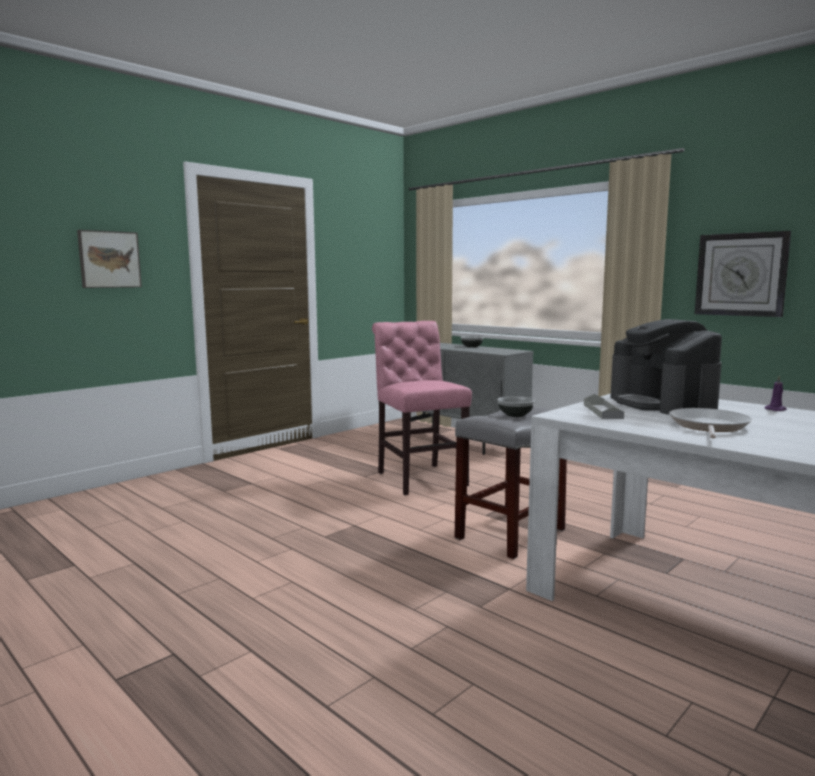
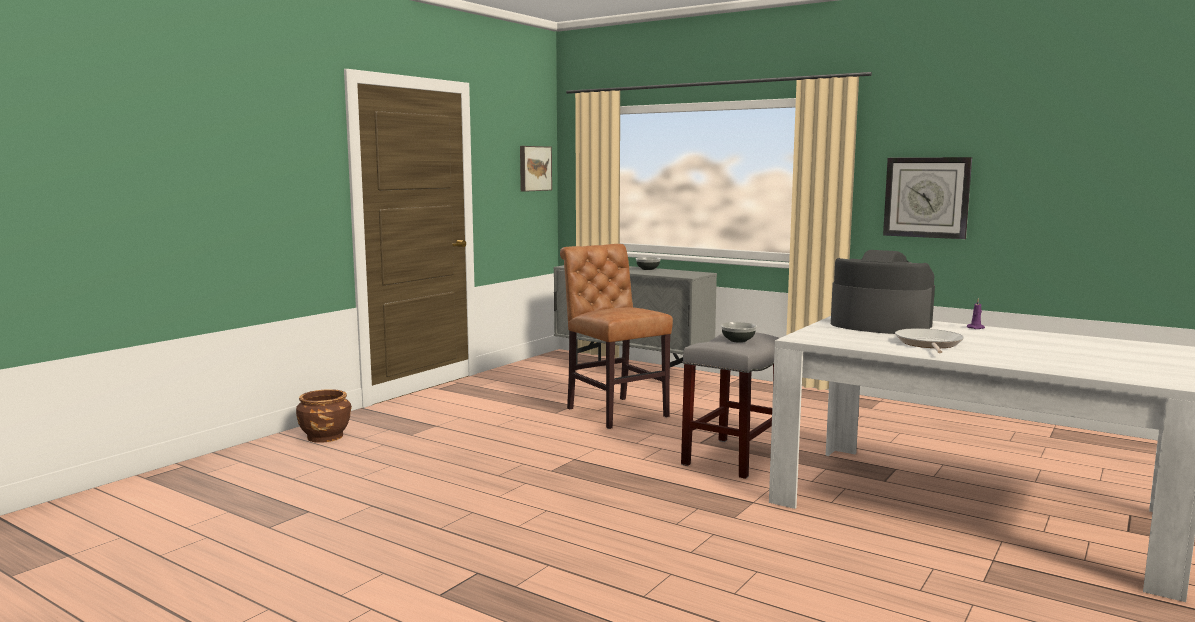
camera: 10 degrees left, 0 degrees up
(109, 259) = (273, 181): picture -> picture (534, 168)
(151, 489) = (325, 437): none -> brown planter
(419, 478) = (614, 411): pink chair -> brown chair
(602, 411) = (833, 334): grey tray -> none
(662, 403) = (879, 325): coffee machine -> coffee machine turned 150 degrees clockwise

